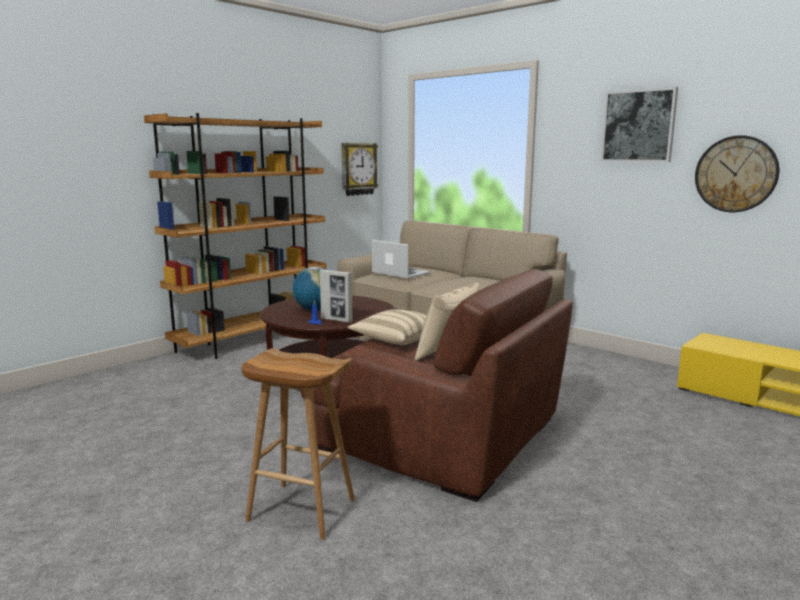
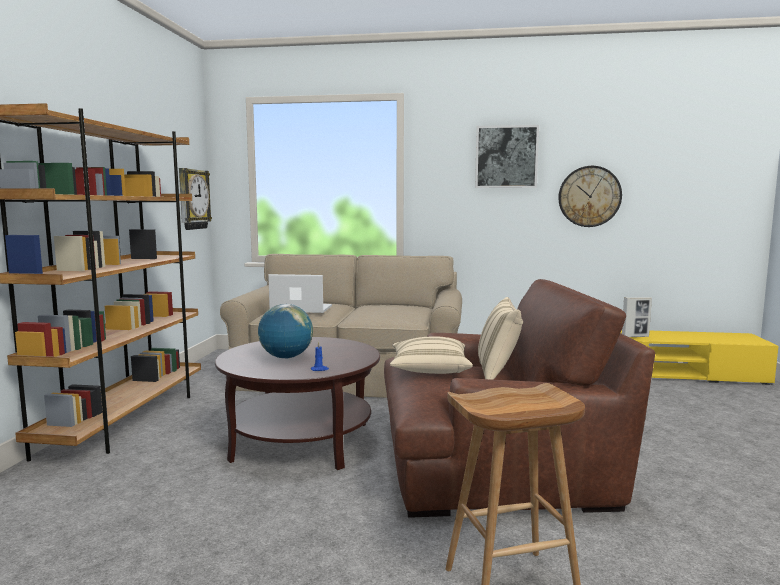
camera: 35 degrees left, 5 degrees down
(336, 320) = (335, 363): picture frame -> picture frame (635, 336)

